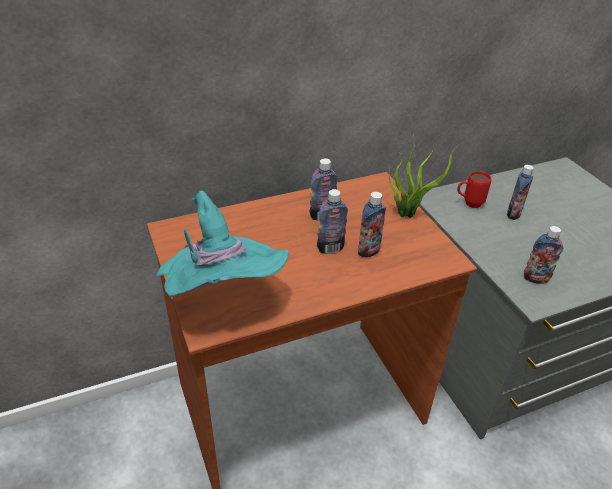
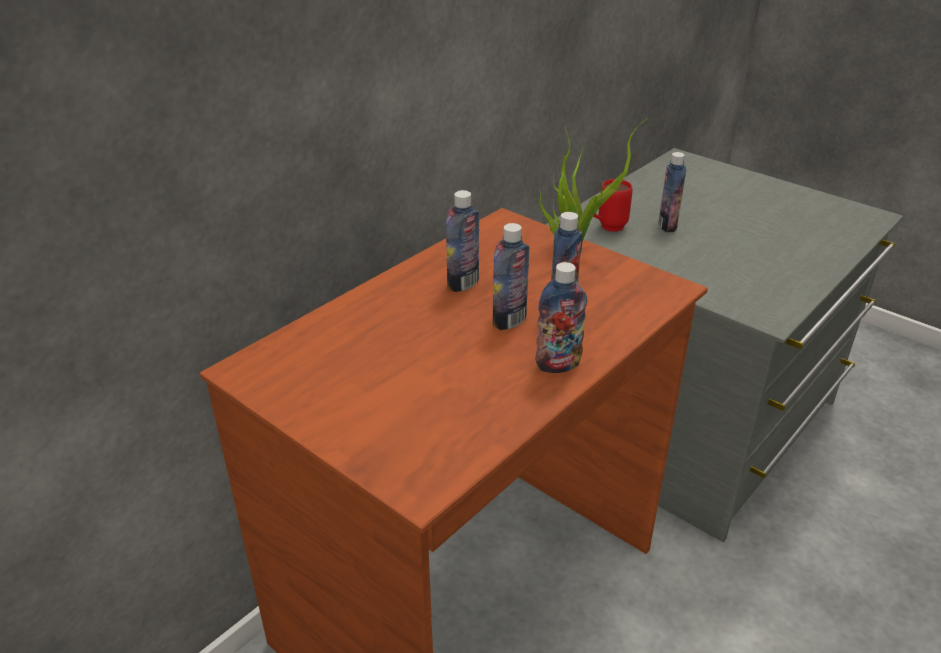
camera: 25 degrees left, 5 degrees down
(221, 295) = (406, 432): turquoise hat -> none
(535, 278) = (749, 290): bottle -> bottle (558, 364)

